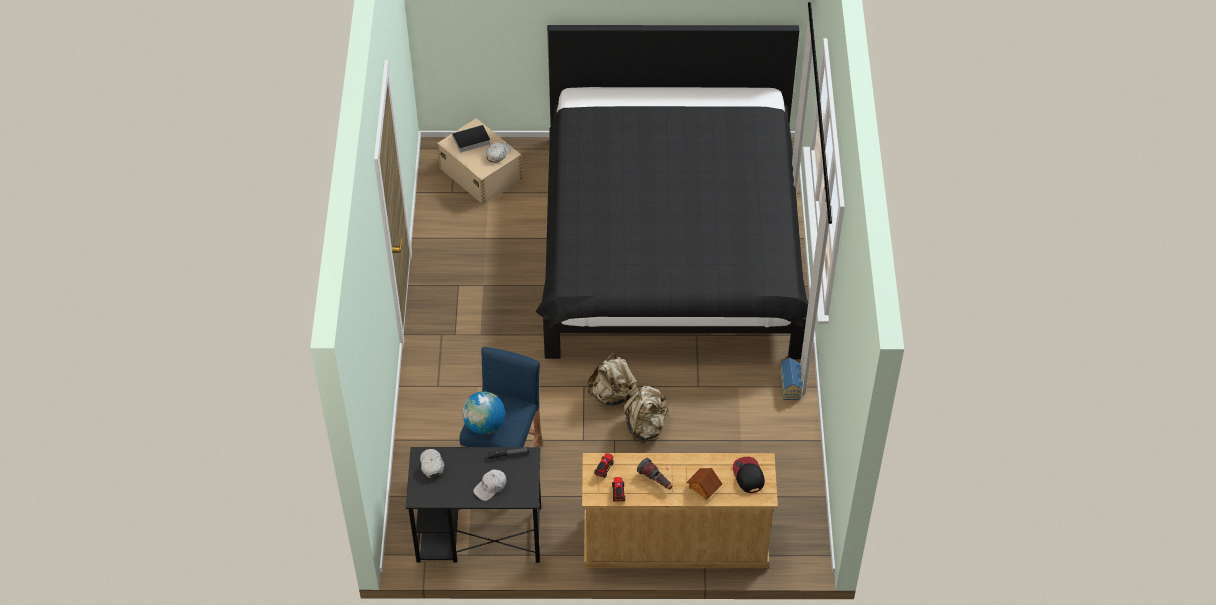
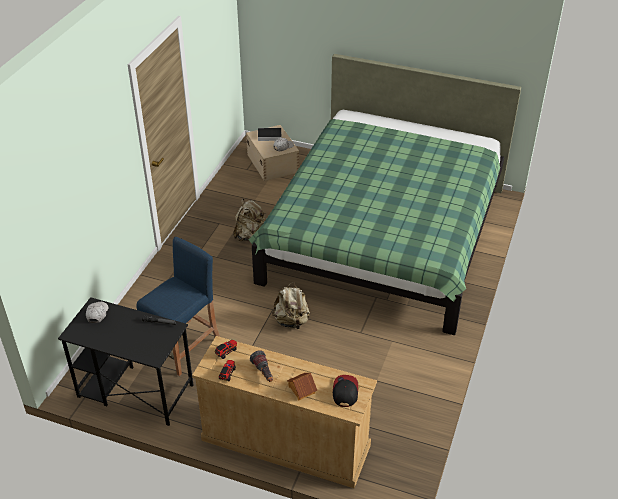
camera: 20 degrees right, 10 degrees down
(484, 425) = (157, 299): globe -> none
(490, 487) = (131, 342): white cap -> none
(646, 426) = (305, 350): beige backpack -> beige backpack (249, 234)
(670, 245) = (384, 235): black bed -> green bed
(791, 386) = (436, 352): toy house -> none

